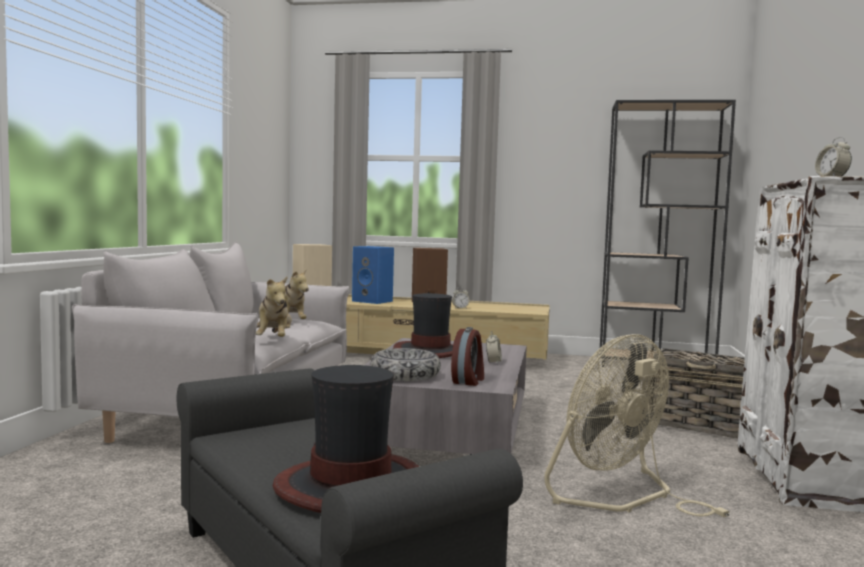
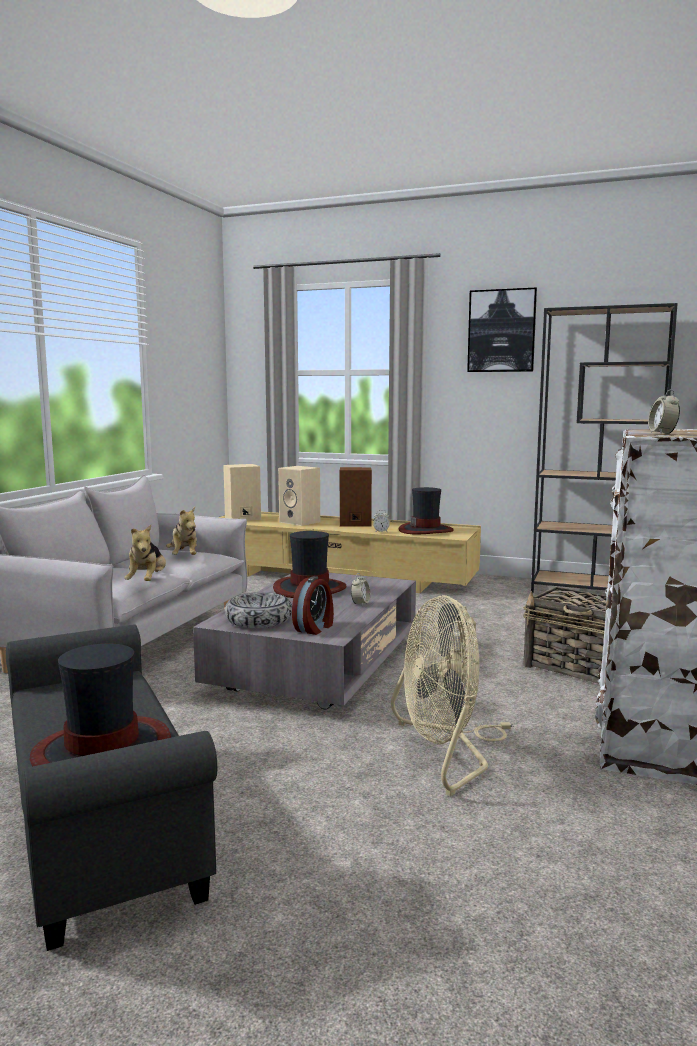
camera: 10 degrees right, 5 degrees up
(373, 301) = (301, 522): blue speaker -> beige speaker
(501, 308) = (426, 530): none -> hat
(567, 123) = (501, 331): none -> picture
(631, 495) = (449, 750): beige fan -> beige fan turned 75 degrees counterclockwise

